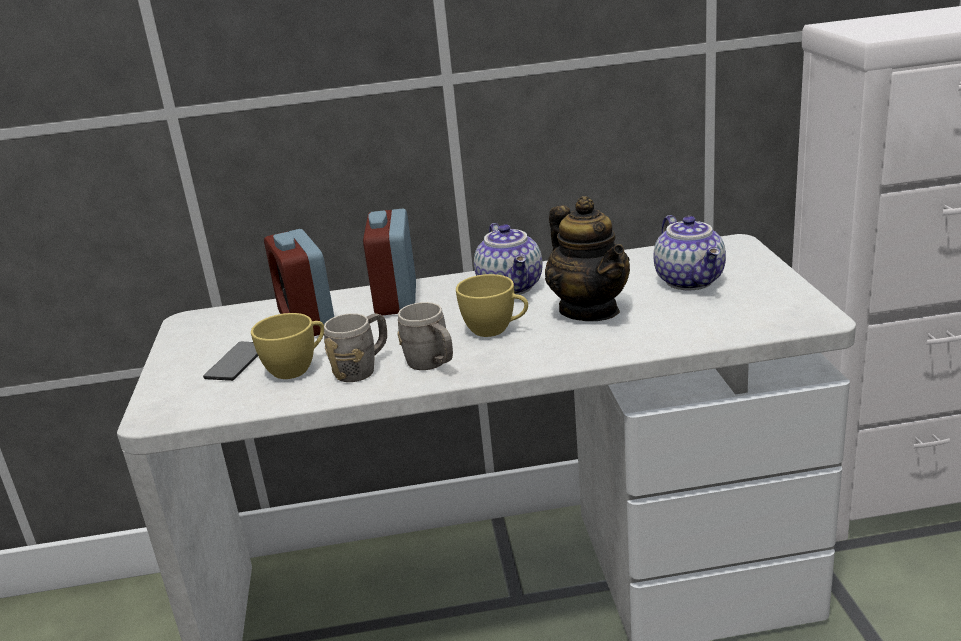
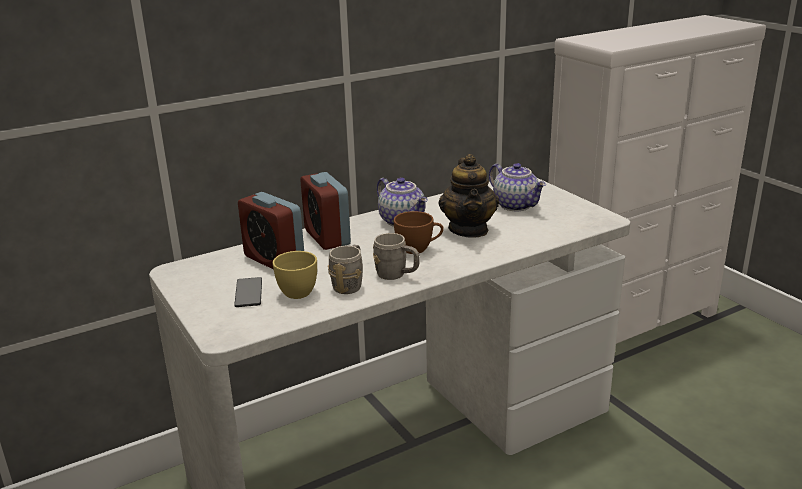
camera: 25 degrees left, 0 degrees up
(496, 330) = (419, 249): yellow cup -> brown cup
(589, 310) = (469, 229): teapot -> teapot turned 45 degrees clockwise

